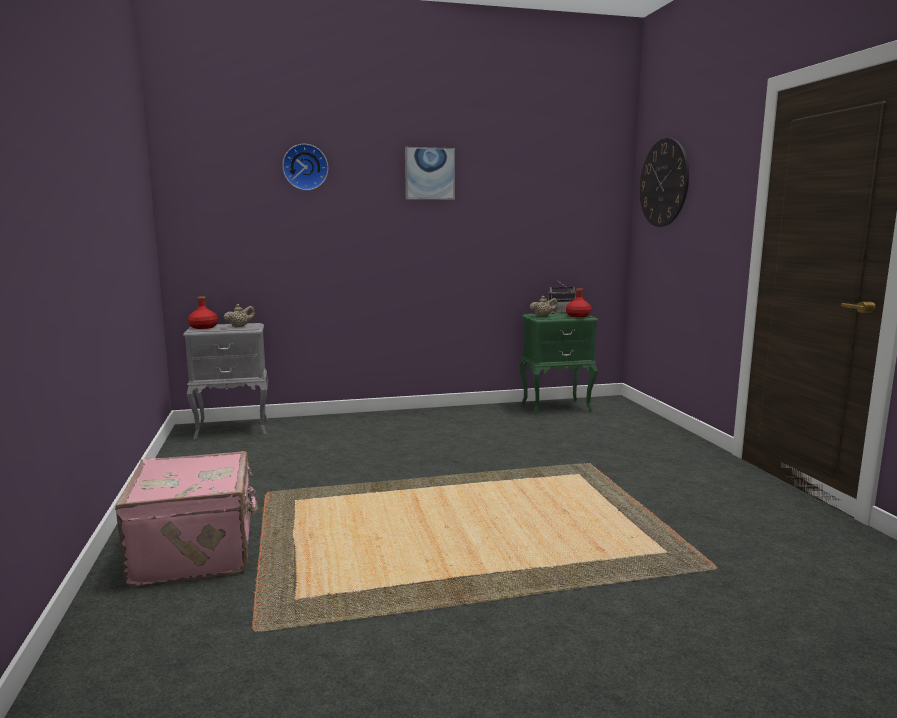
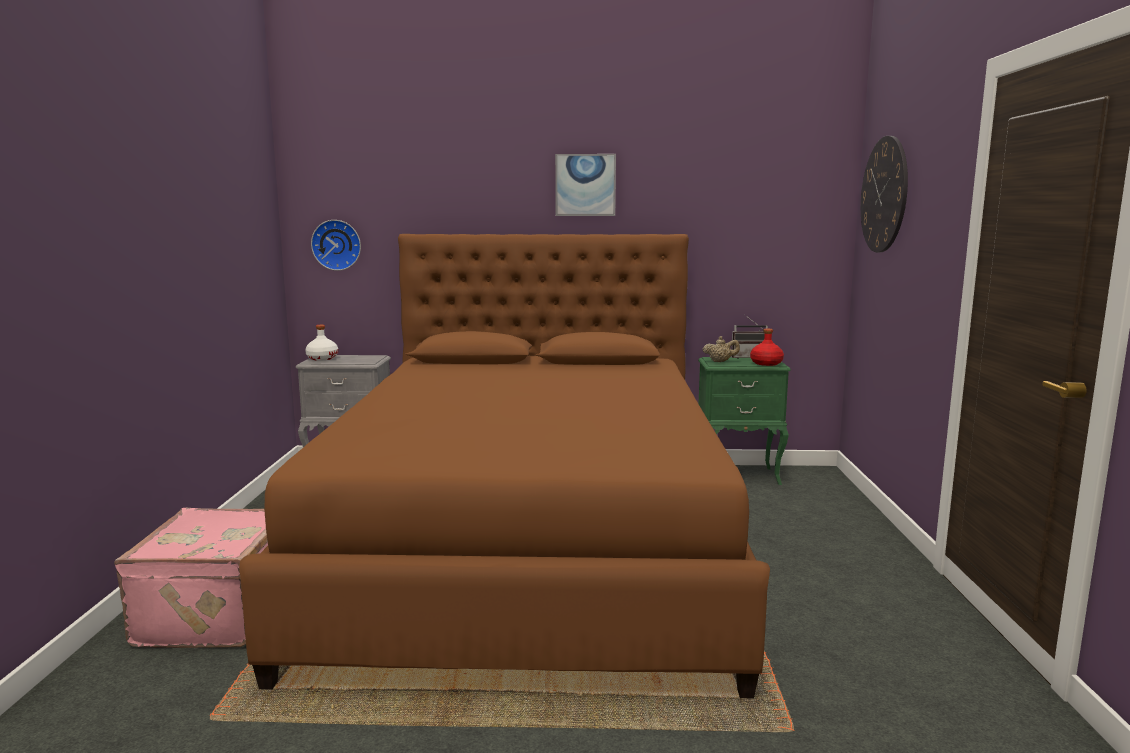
camera: 15 degrees right, 0 degrees up
(203, 327) = (322, 358): red bottle -> white bottle
(240, 326) = (359, 359): beige teapot -> none
(305, 167) = (440, 180): wall clock -> wall clock (337, 245)
(433, 469) = (531, 544): none -> brown bed

